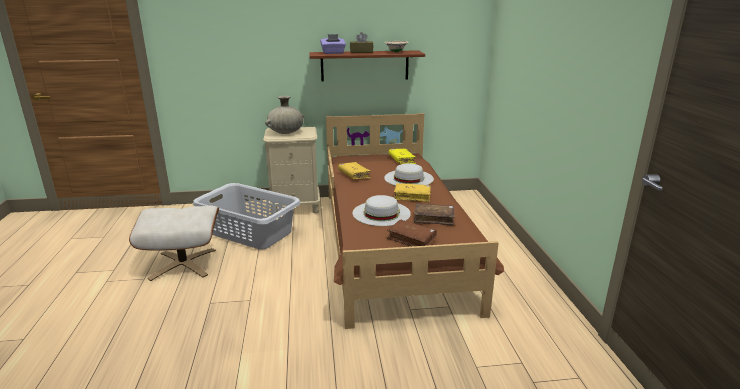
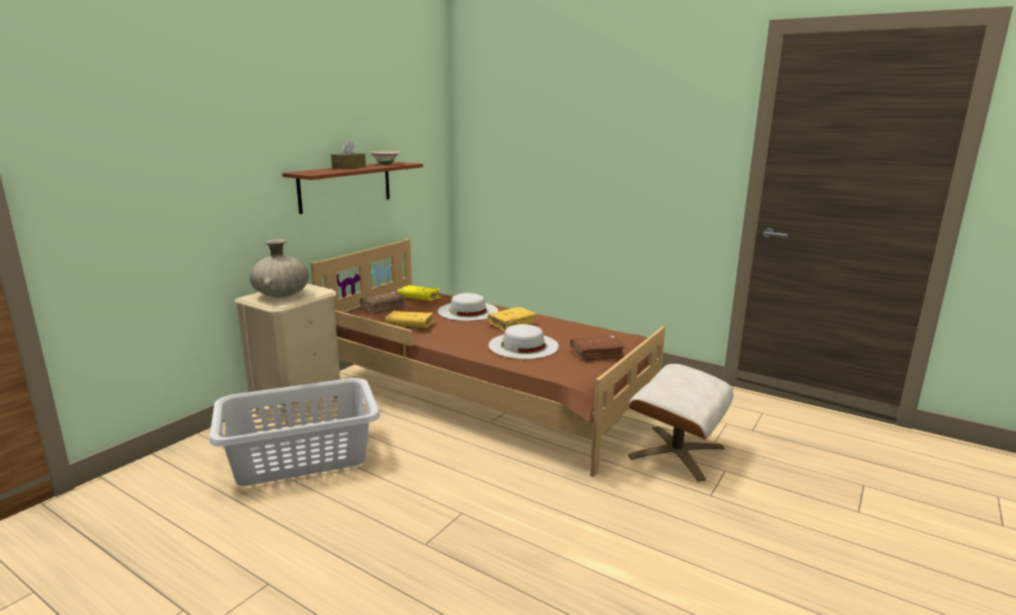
camera: 50 degrees left, 5 degrees down
(183, 264) = (289, 534): beige ottoman -> beige ottoman (676, 452)
(333, 53) = (323, 171): purple tissue box -> none
(433, 218) = (571, 333): brown book -> brown book (383, 307)

